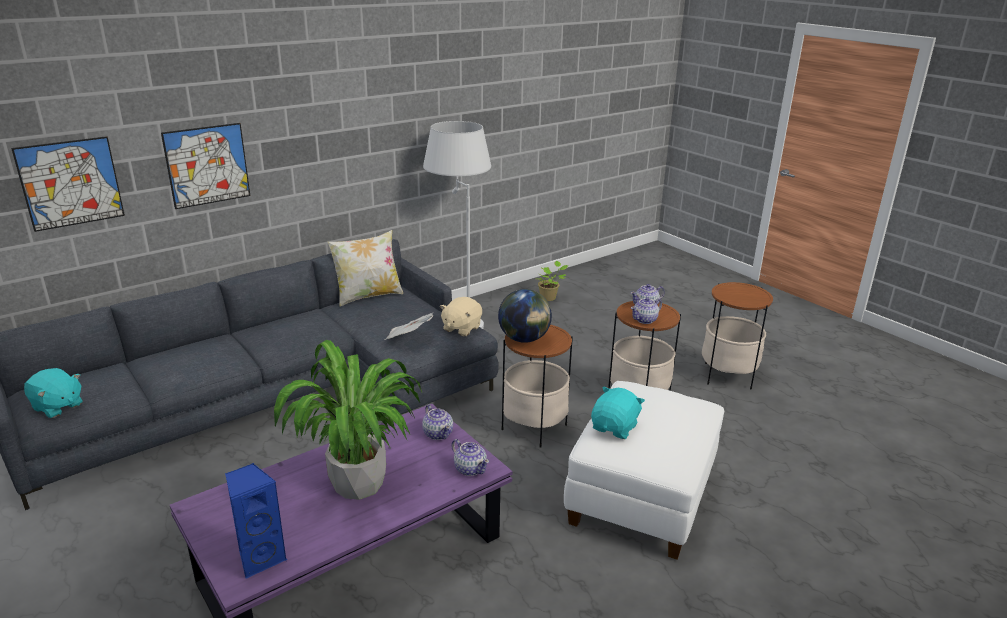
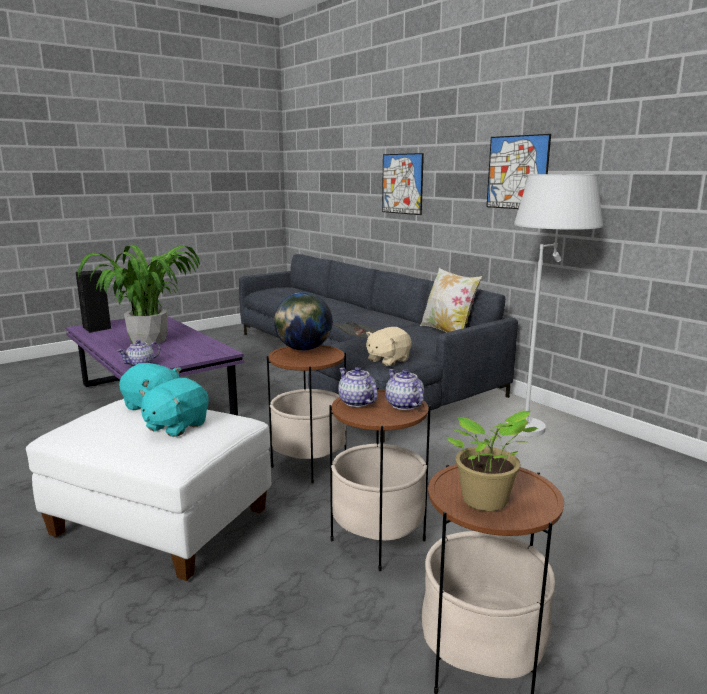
camera: 90 degrees right, 10 degrees down
(57, 407) = (269, 291): turquoise plush toy -> turquoise plush toy (175, 426)
(70, 183) = (346, 180): picture -> picture (517, 172)
(260, 558) = (97, 328): blue speaker -> black speaker
(438, 433) = (196, 355): teapot -> none
(461, 328) = (387, 360): beige plush toy -> beige plush toy turned 75 degrees counterclockwise
(549, 298) = (664, 480): potted plant -> potted plant (486, 502)

